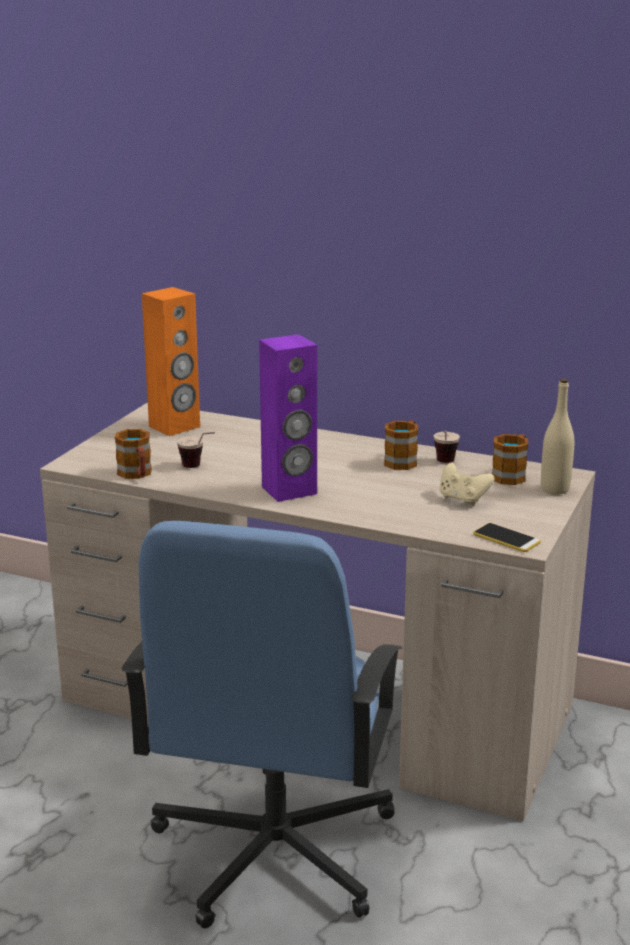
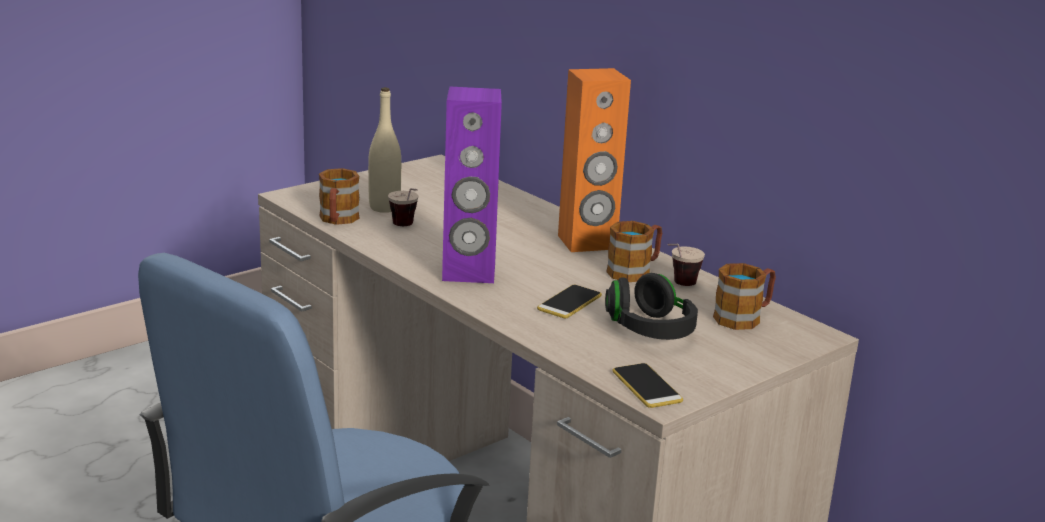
camera: 25 degrees right, 0 degrees up
(175, 427) = (436, 183): orange speaker -> orange speaker (587, 242)
(387, 494) = (569, 302): none -> phone
(463, 499) = (649, 330): beige game controller -> black headphones
(555, 489) = (778, 346): beige bottle -> beige bottle (384, 207)

